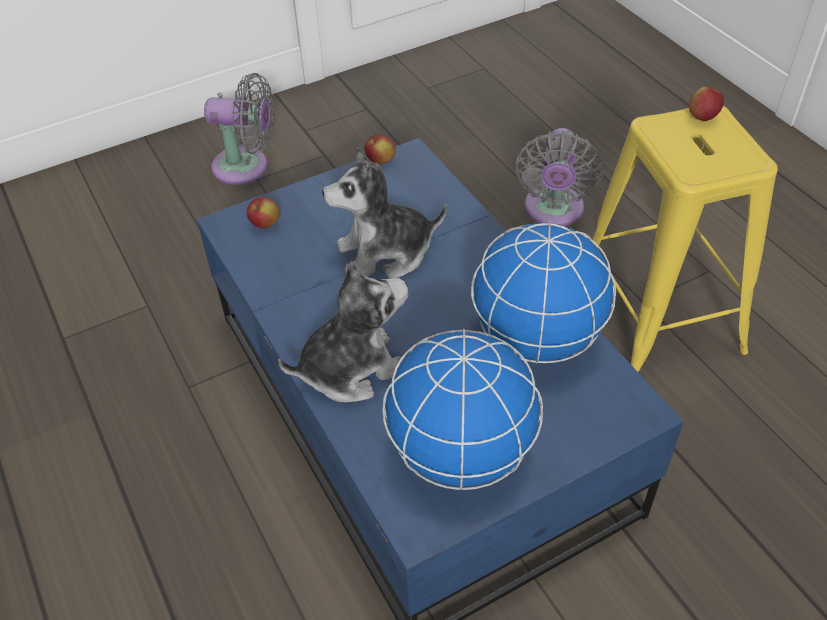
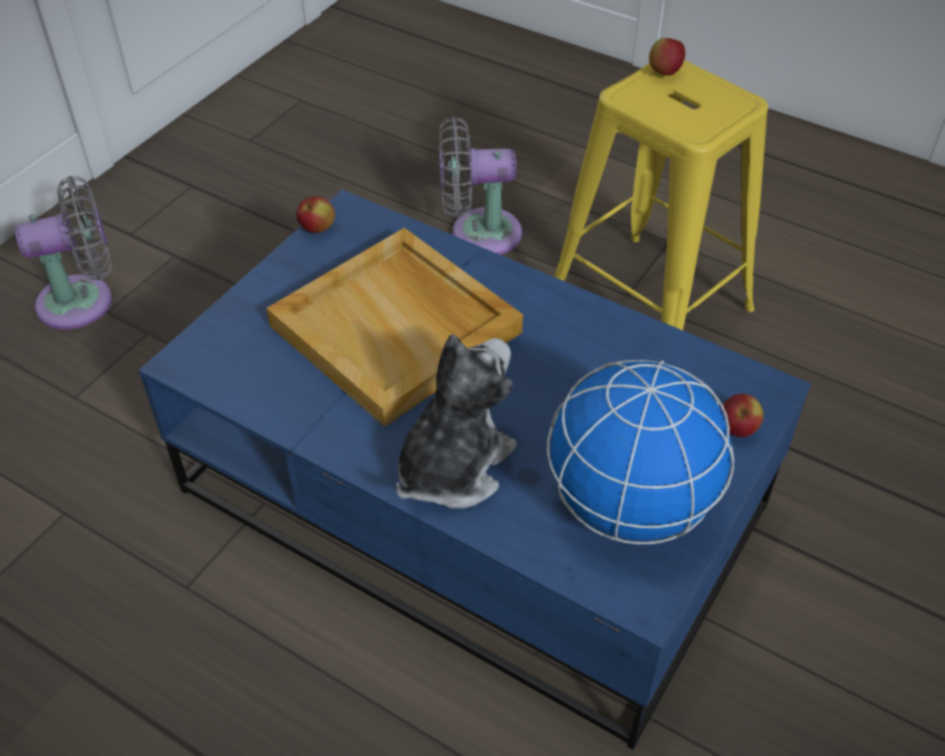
camera: 30 degrees left, 0 degrees up
(265, 224) = (232, 346): apple -> apple (737, 429)
(385, 254) = (398, 329): plush toy -> beige tray
(538, 338) = (621, 357): globe -> none
(553, 211) = (478, 233): grey fan -> grey fan turned 105 degrees clockwise

